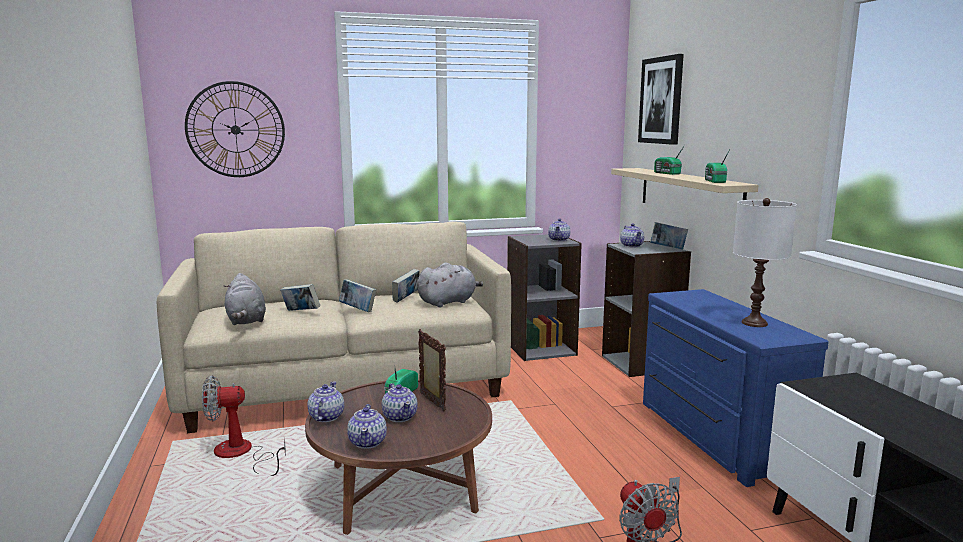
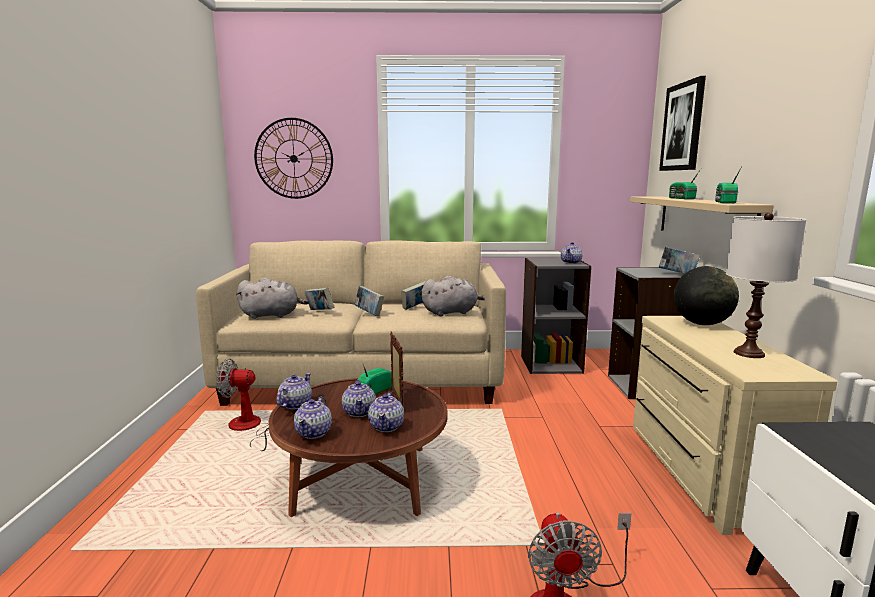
camera: 15 degrees right, 0 degrees up
(246, 320) = (272, 315): grey plush toy -> grey plush toy turned 90 degrees counterclockwise
(631, 246) = (640, 270): teapot -> teapot (387, 426)
(704, 298) = (702, 324): none -> globe
(713, 436) = (699, 471): blue dresser -> beige dresser

